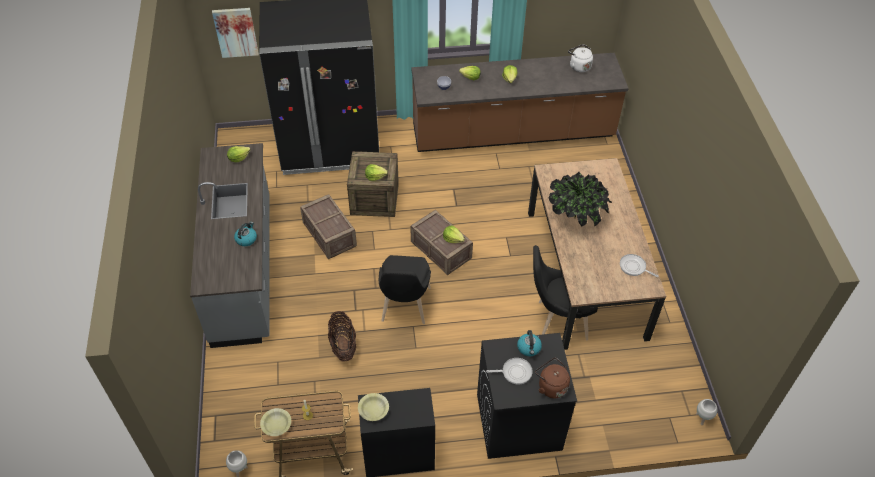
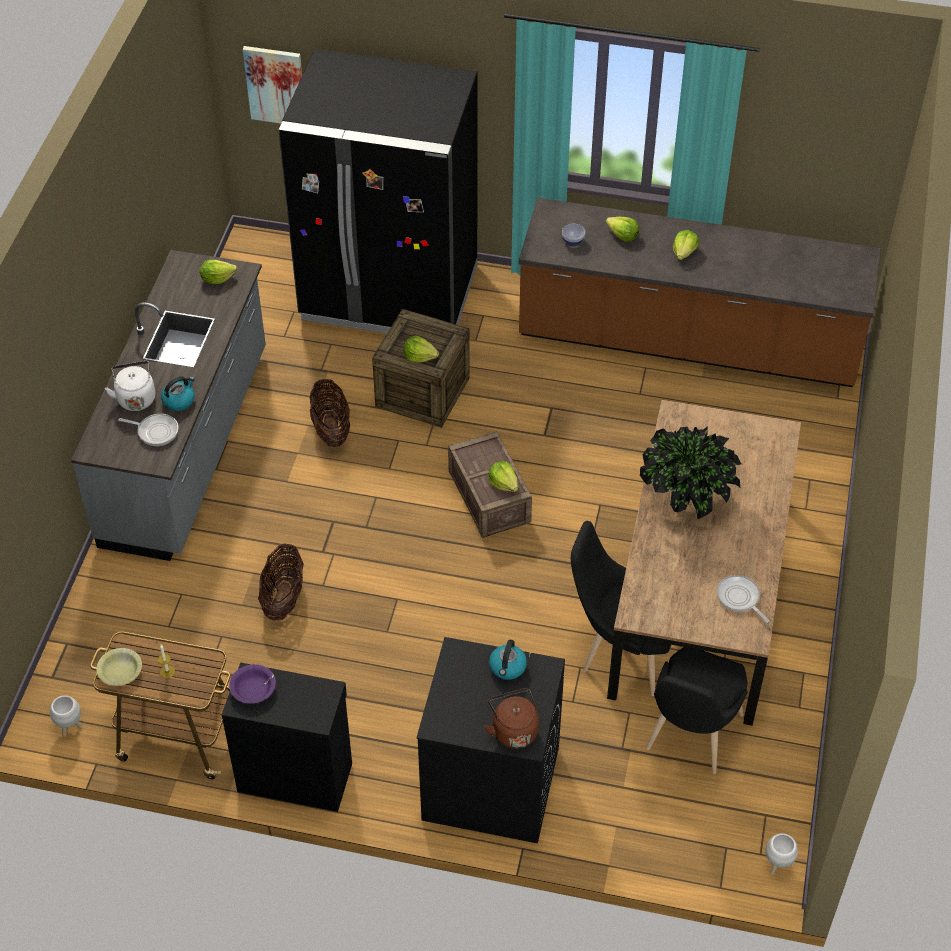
camera: 20 degrees right, 0 degrees up
(329, 235) = (331, 429): crate -> basket
(373, 409) = (253, 688): yellow bowl -> purple bowl
(404, 308) = (396, 568): black chair -> black chair (690, 737)
(514, 372) = (470, 695): frying pan -> frying pan (155, 431)
(579, 66) = (808, 258): white kettle -> white kettle (135, 397)

